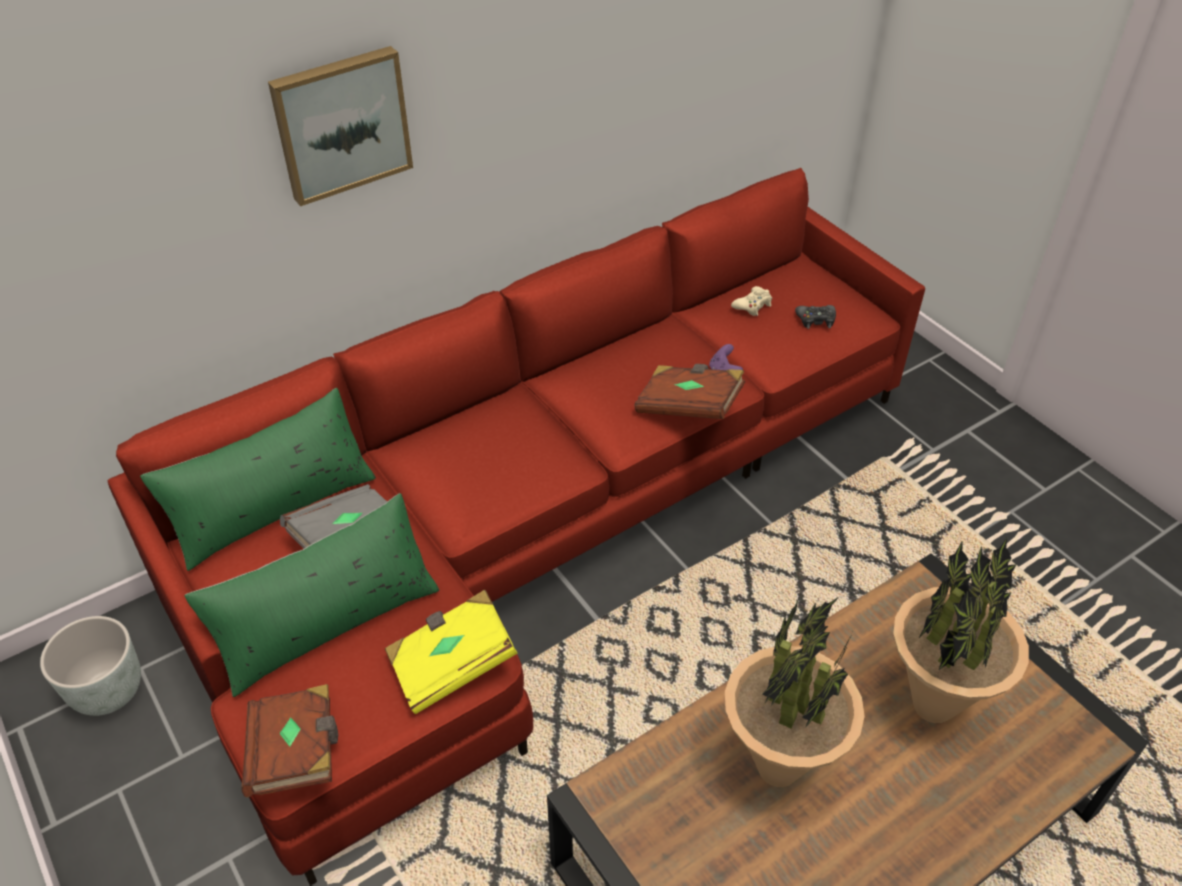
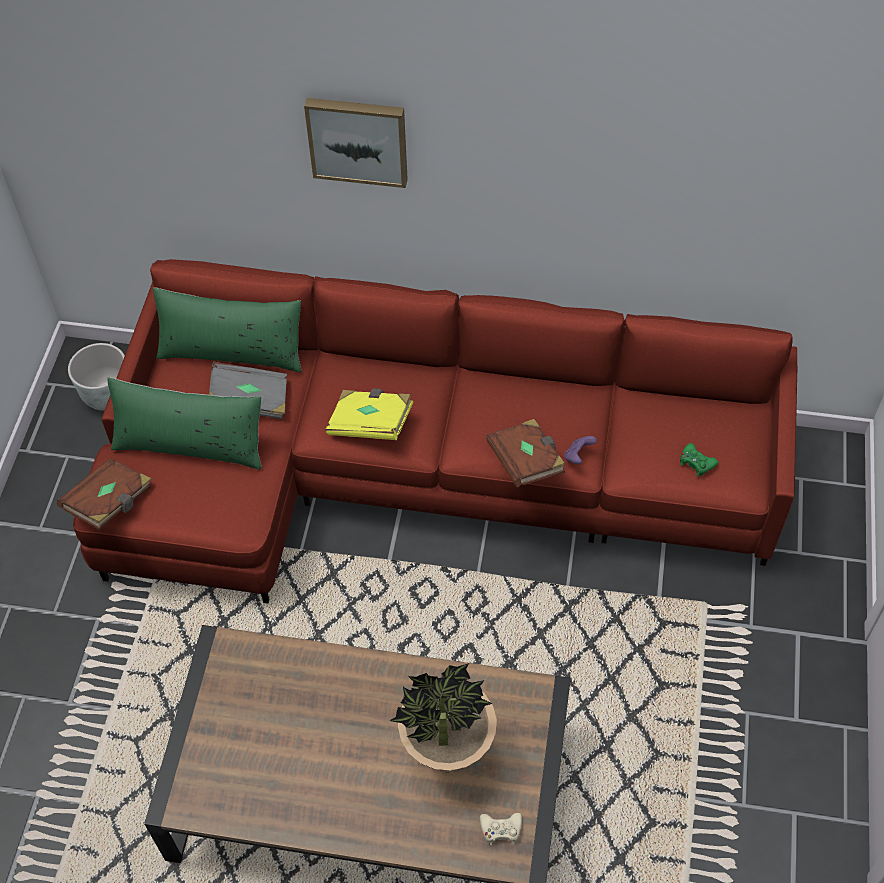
camera: 45 degrees right, 10 degrees up
(452, 664) = (223, 516): yellow book -> yellow book (370, 424)
(752, 305) = (666, 419): beige game controller -> beige game controller (501, 830)
(777, 767) = (325, 712): potted plant -> none
(816, 320) = (696, 463): black game controller -> green game controller

